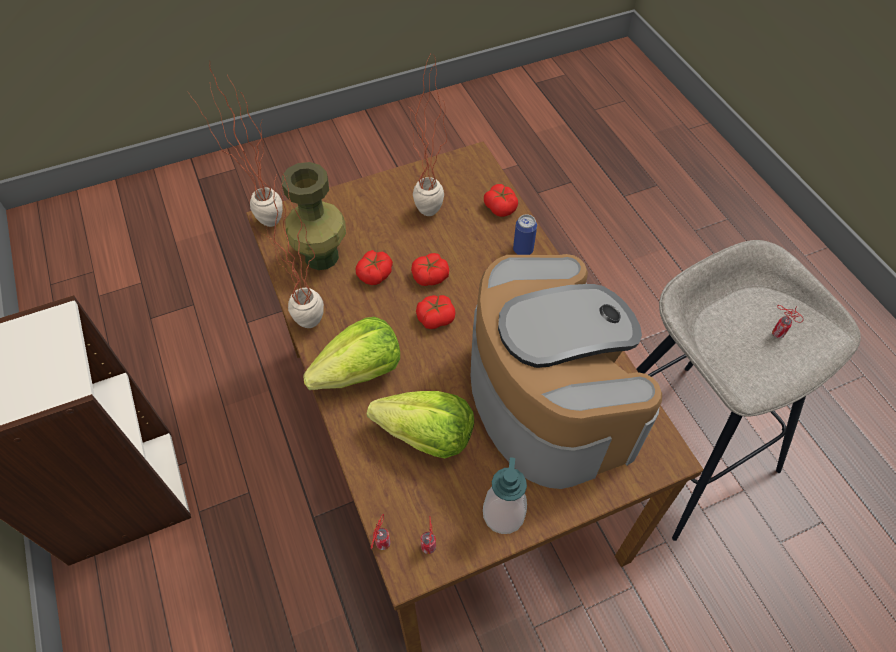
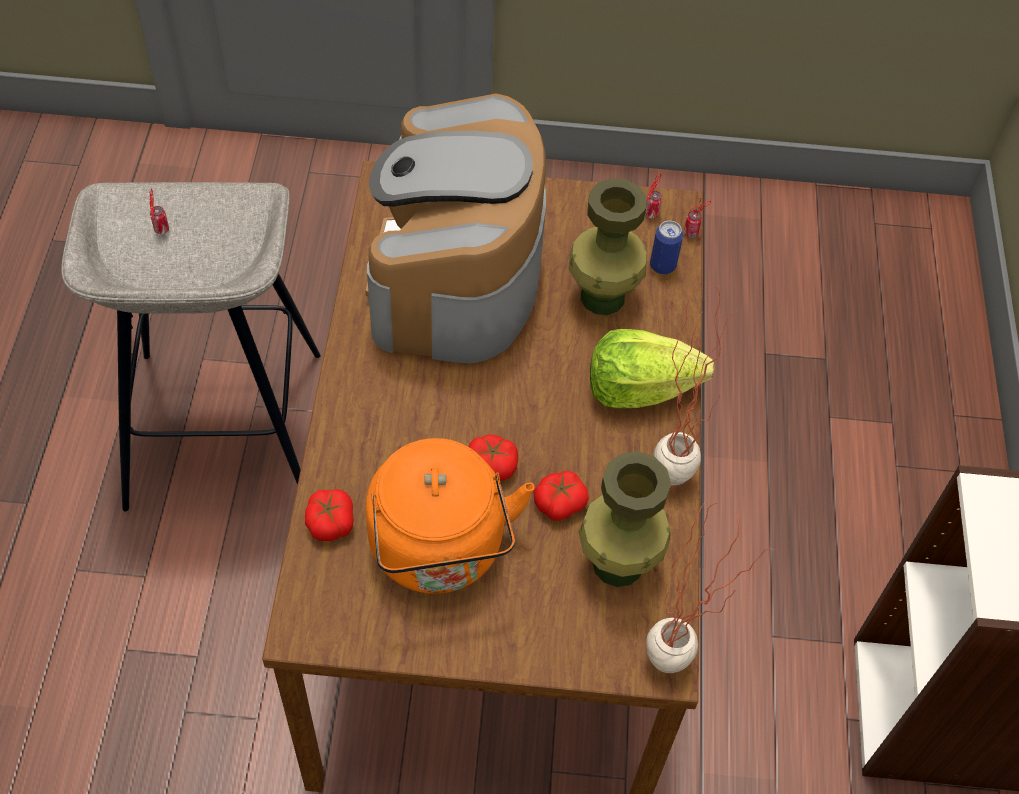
camera: 155 degrees left, 0 degrees up
(426, 436) = (602, 296): lettuce -> green vase
(429, 219) = (439, 552): potted plant -> orange kettle
(435, 318) = (518, 410): tomato -> none
(503, 514) = (569, 207): soap dispenser -> none
(523, 249) = (350, 445): can -> can (662, 266)

